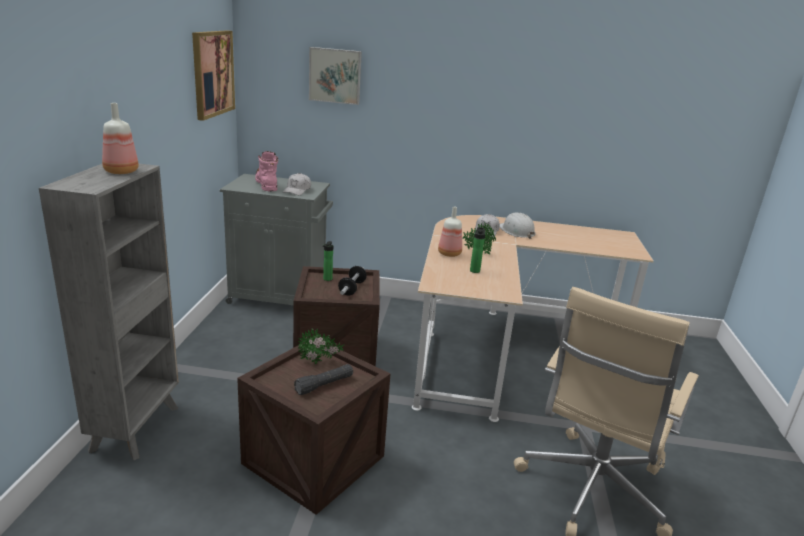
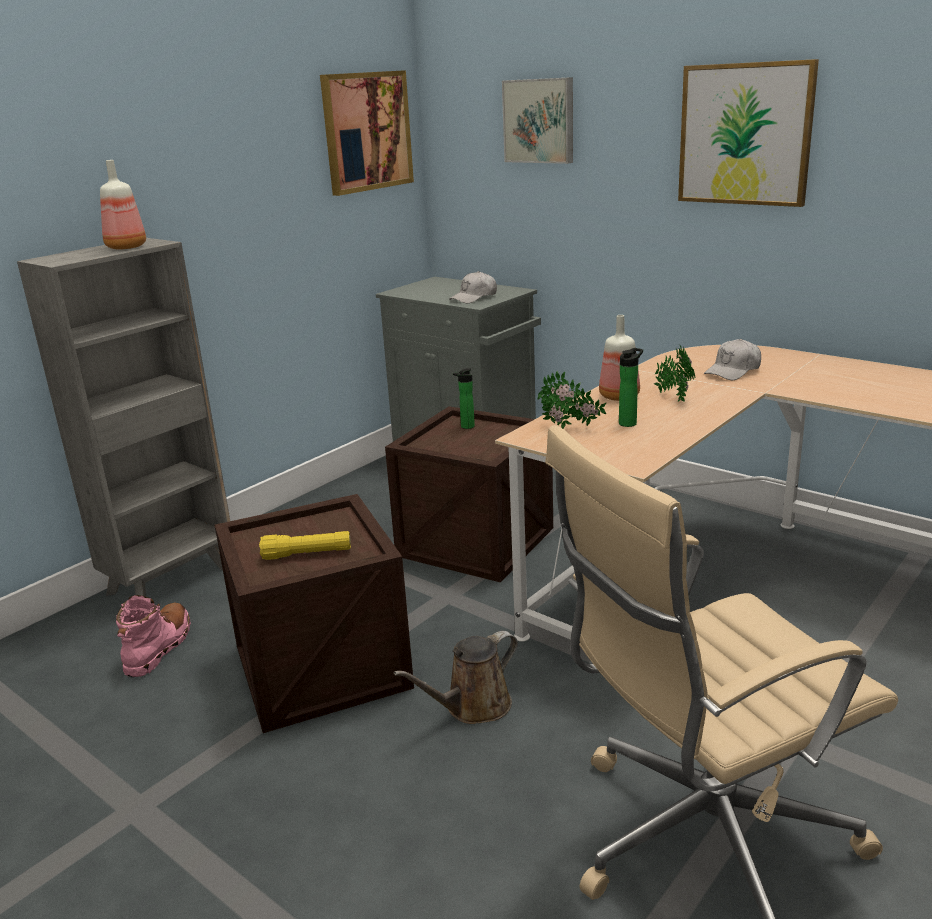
camera: 35 degrees right, 0 degrees up
(267, 184) = (443, 290): pink boot -> pink boot (159, 647)
(320, 363) = (334, 527): potted plant -> potted plant (570, 429)
(324, 385) = (307, 554): black flashlight -> yellow flashlight
(352, 288) = (487, 442): dumbbell -> none
(427, 457) = (473, 707): none -> brown watering can
(474, 97) = (745, 134): none -> picture
(516, 231) = (796, 373): white hard hat -> none

